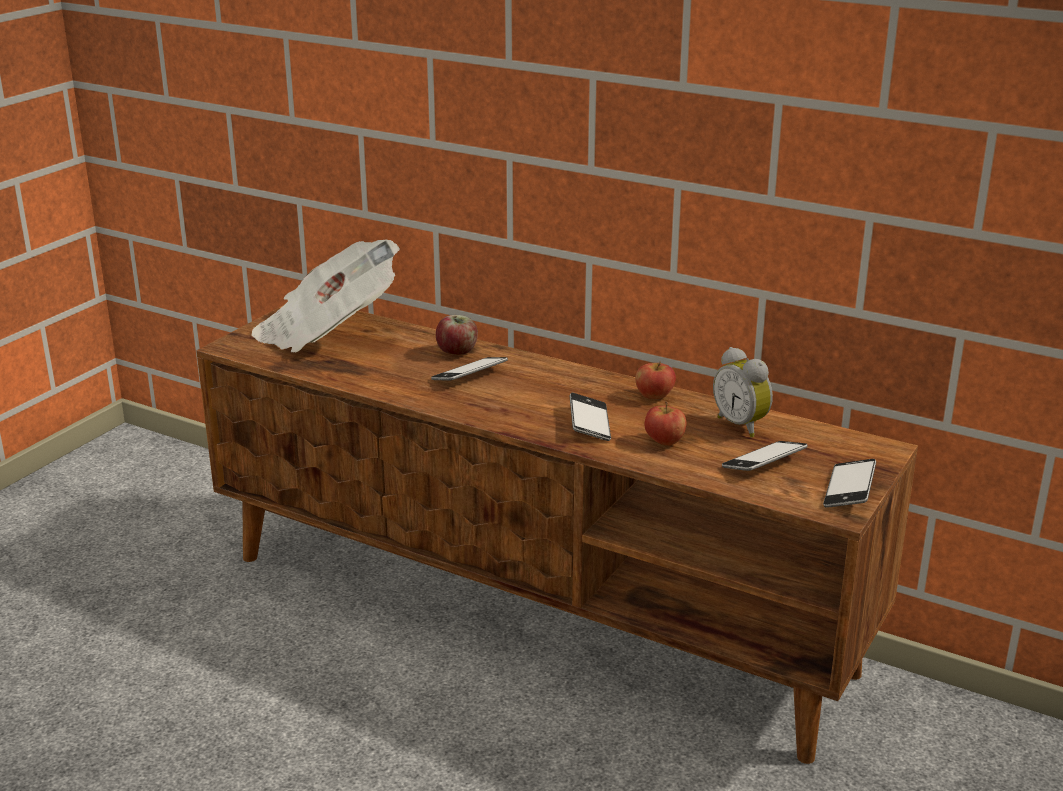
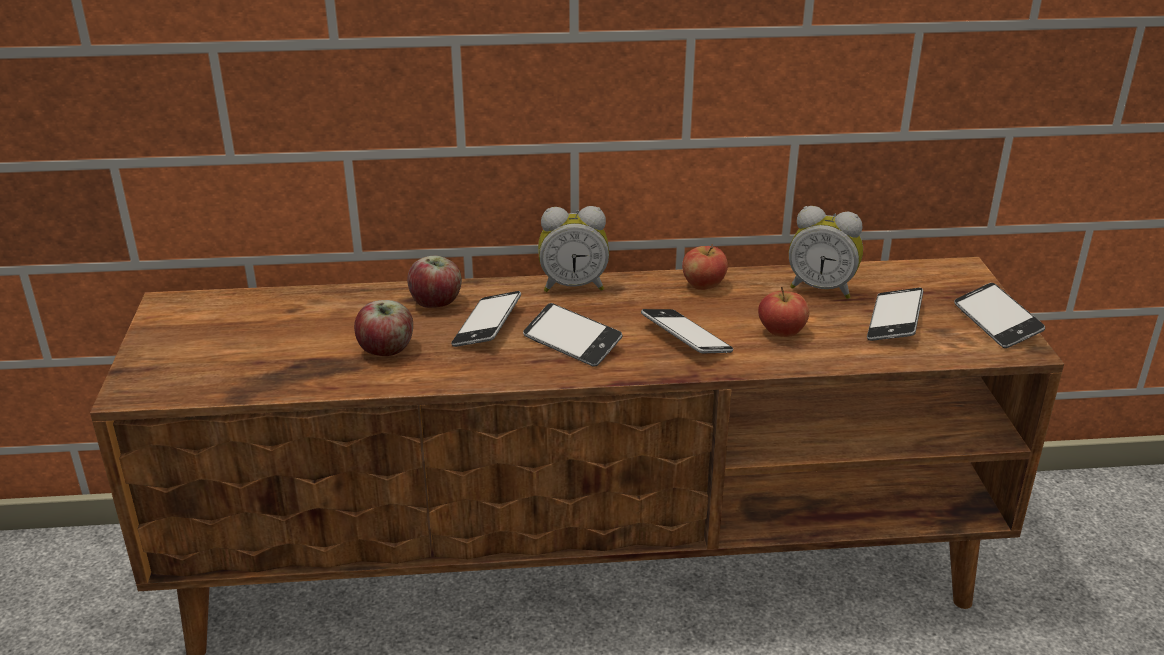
camera: 35 degrees left, 5 degrees up
(327, 332) = (245, 328): newspaper -> none
(390, 369) = (386, 350): none -> apple
(510, 401) = (572, 342): none -> phone
(561, 369) = (573, 285): none -> alarm clock

